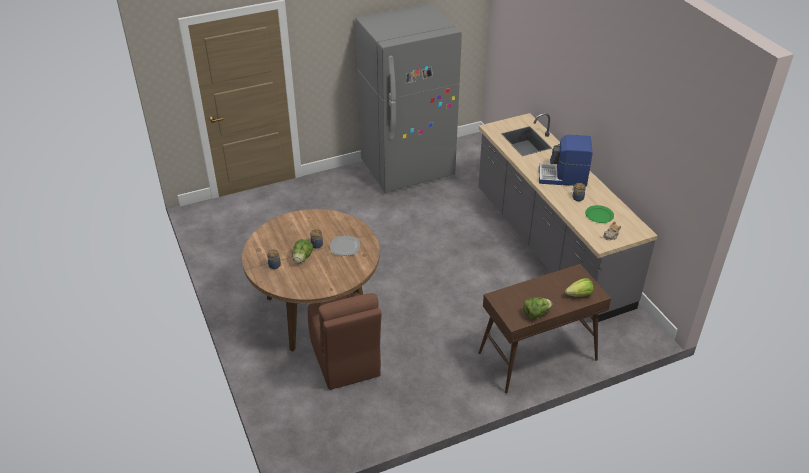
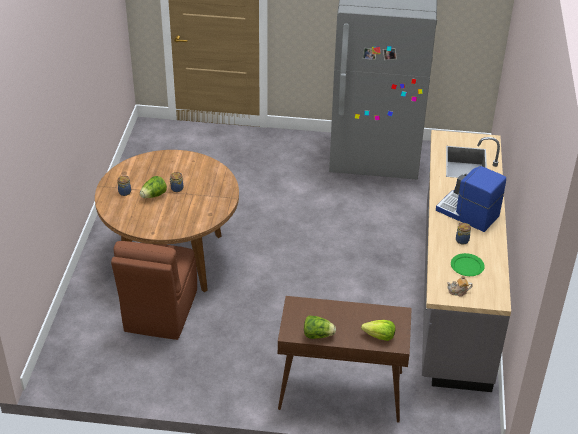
camera: 30 degrees right, 0 degrees up
(345, 246) = (200, 200): plate -> none

